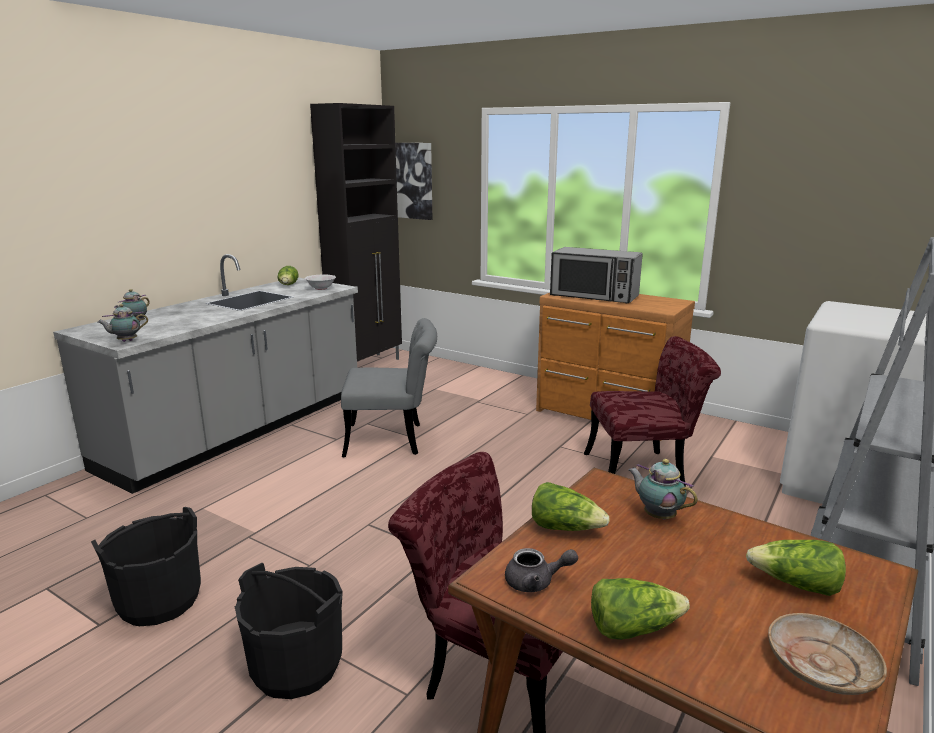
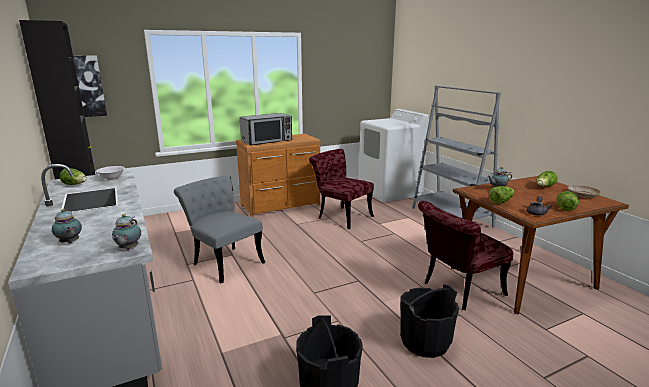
camera: 60 degrees left, 0 degrees up
(393, 439) = (224, 261): grey chair -> grey chair turned 75 degrees counterclockwise
(644, 470) = (340, 216): red chair -> red chair turned 75 degrees counterclockwise

